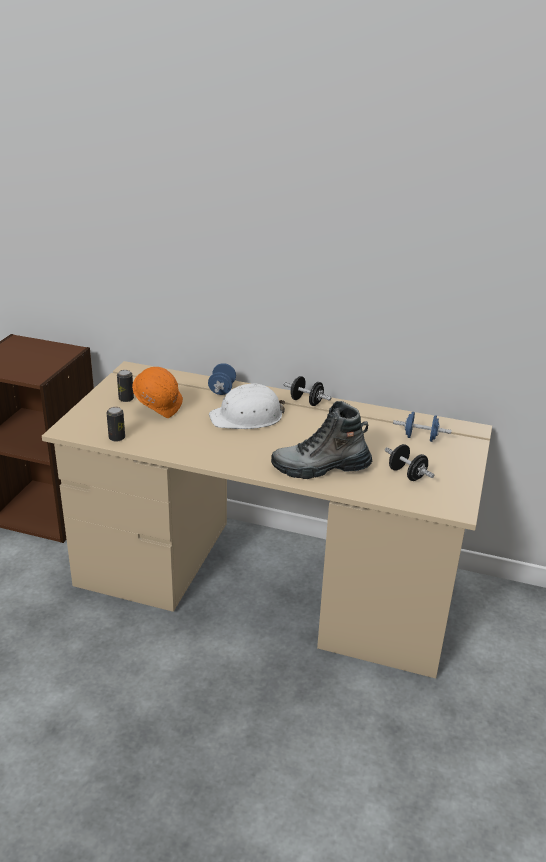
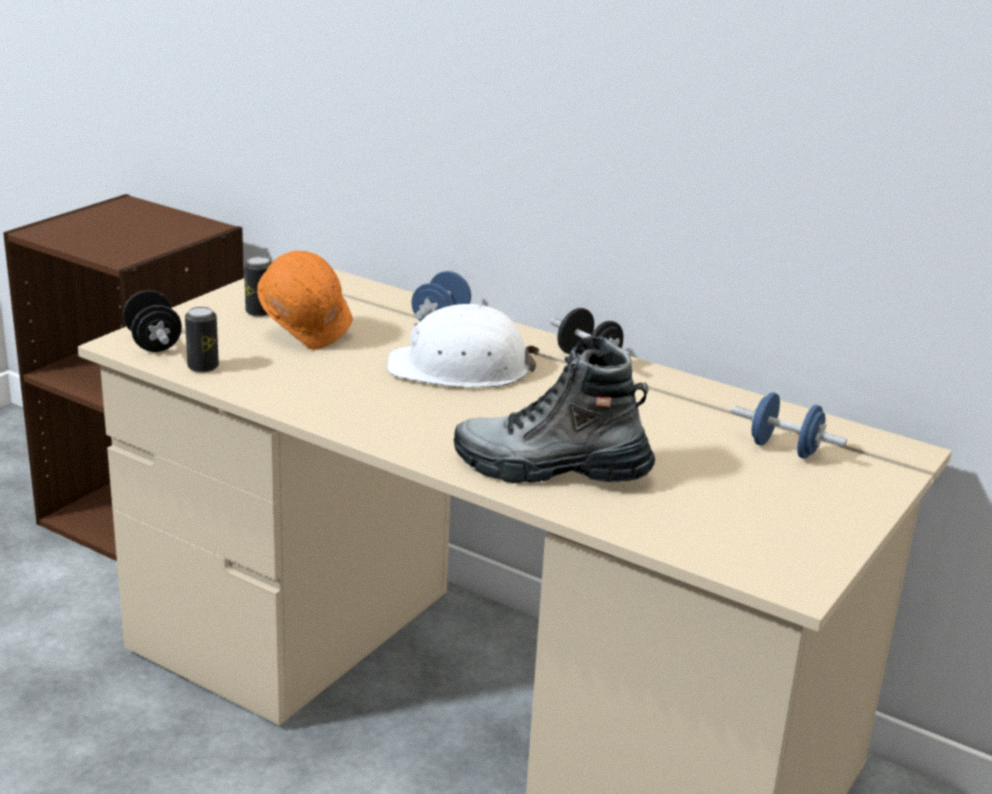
camera: 15 degrees right, 5 degrees down
(406, 474) = (720, 506): black dumbbell -> black dumbbell (153, 343)

